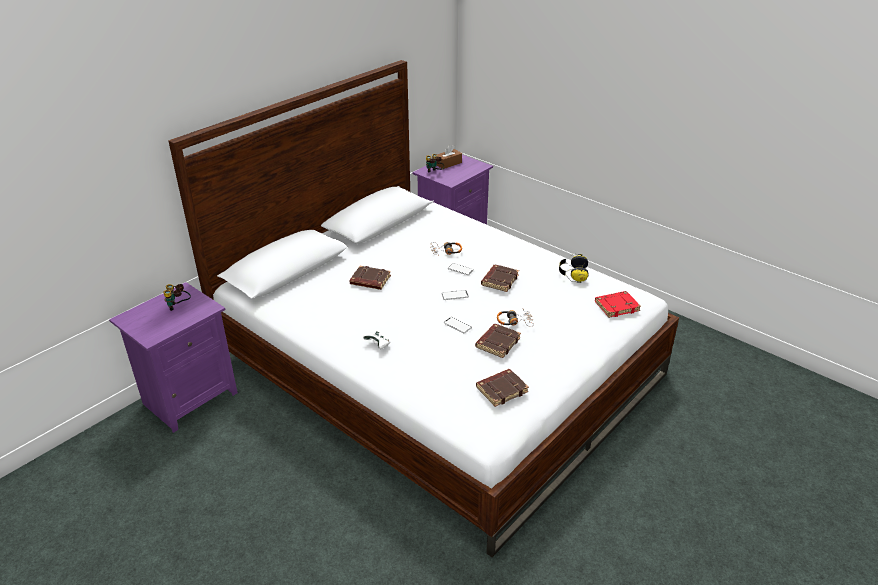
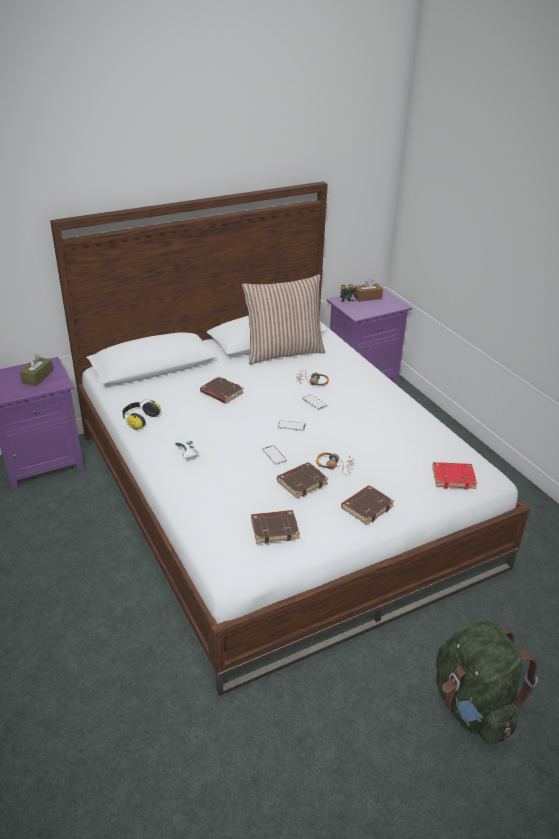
camera: 20 degrees right, 0 degrees up
(179, 307) = (37, 377): binoculars -> brown tissue box
(402, 230) = (283, 352): none -> pillow
(499, 280) = (346, 422): brown book -> brown book (367, 507)
(572, 274) = (427, 433): headphones -> headphones (139, 420)
(697, 494) = (473, 706): none -> green backpack

